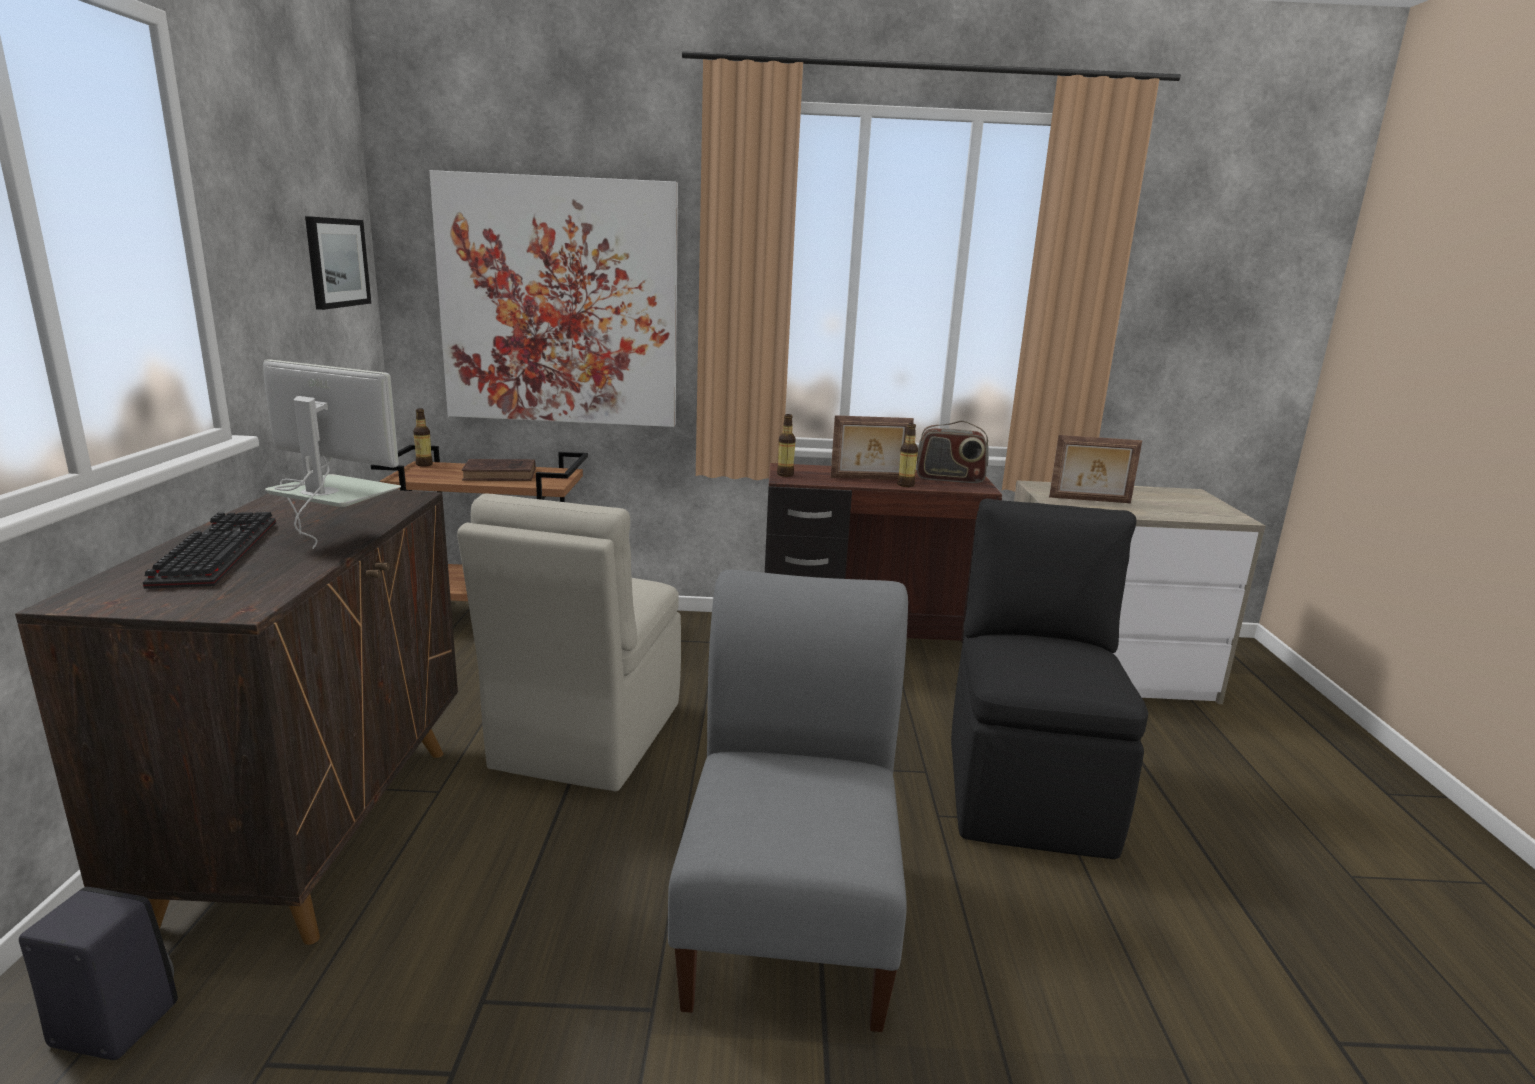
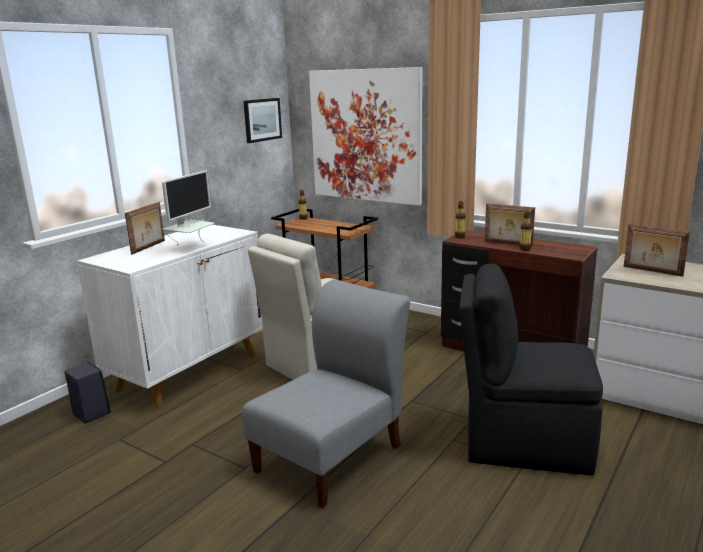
camera: 35 degrees right, 0 degrees up
(214, 552) = (149, 247): keyboard -> picture frame
(317, 827) = (190, 371): brown cabinet -> white cabinet
(337, 541) = (190, 248): monitor -> monitor turned 60 degrees clockwise
(502, 475) = (330, 226): brown book -> none
(949, 479) = (563, 248): radio -> none
(1026, 788) = (523, 442): black chair -> black chair turned 120 degrees counterclockwise

